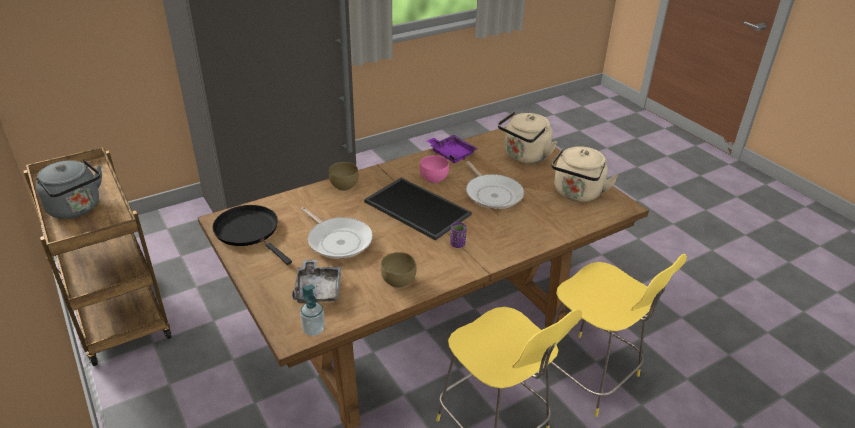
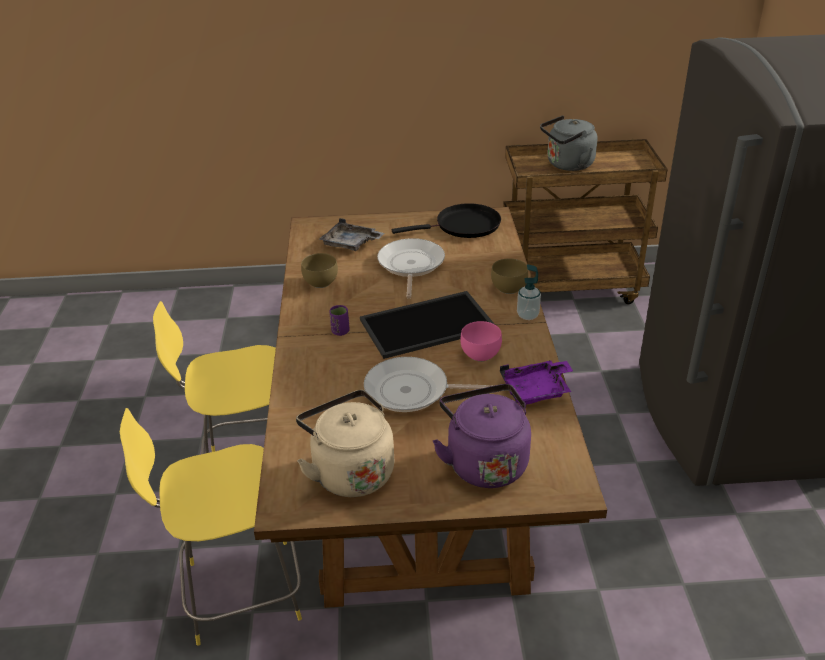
camera: 120 degrees right, 0 degrees up
(313, 330) = (306, 234): soap dispenser -> soap dispenser (527, 315)
(338, 240) = (410, 265): frying pan -> frying pan turned 105 degrees clockwise
(524, 157) = (484, 462): beige kettle -> purple kettle

